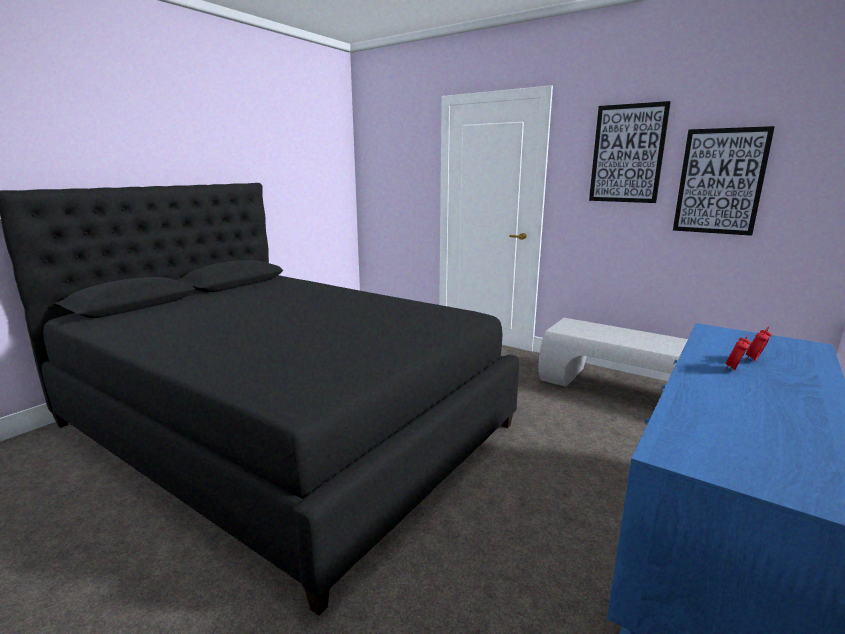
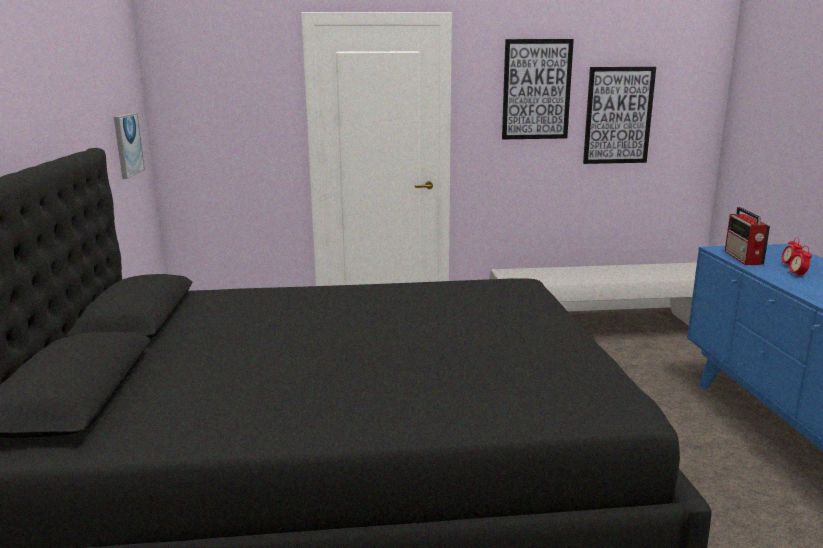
camera: 40 degrees left, 0 degrees up
(322, 188) = (127, 145): none -> picture
(716, 341) = (743, 258): none -> radio

